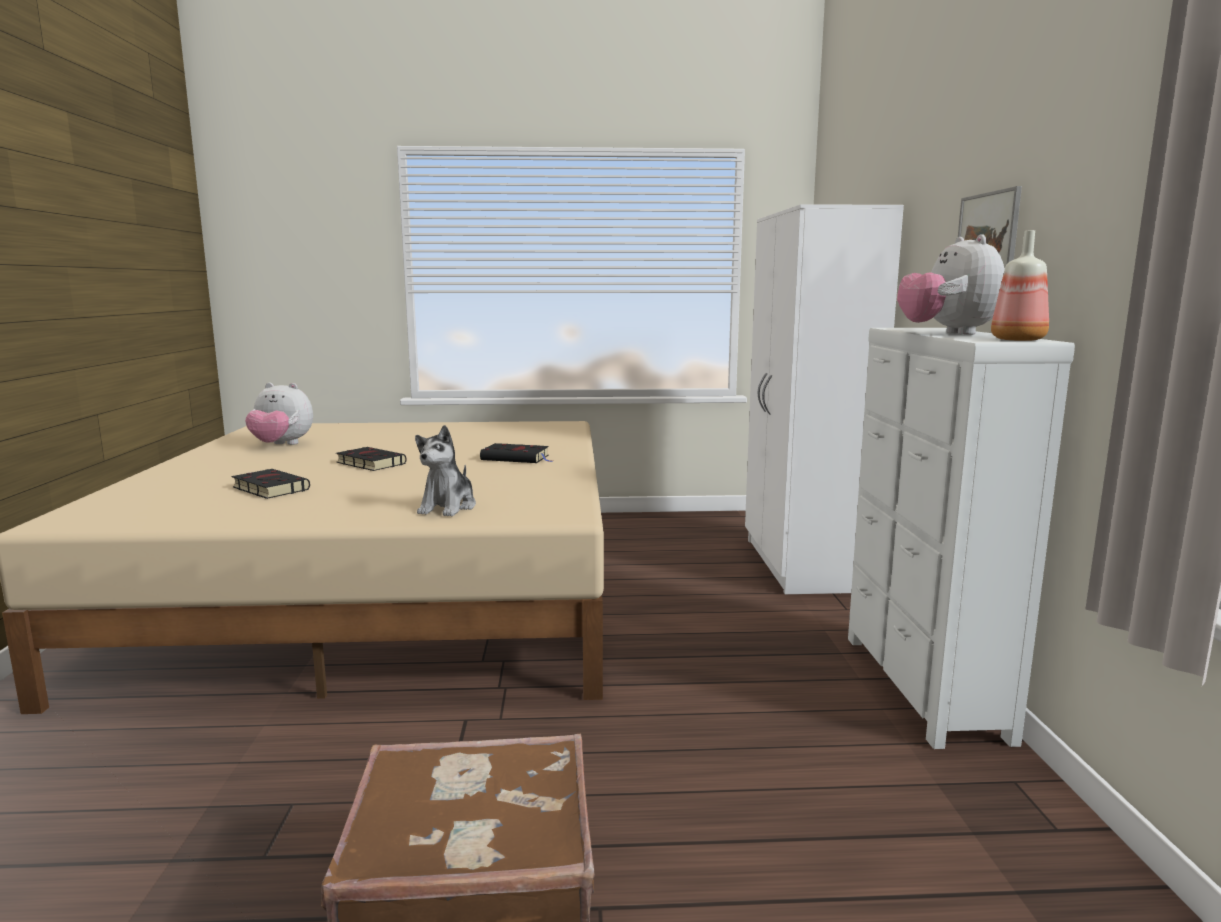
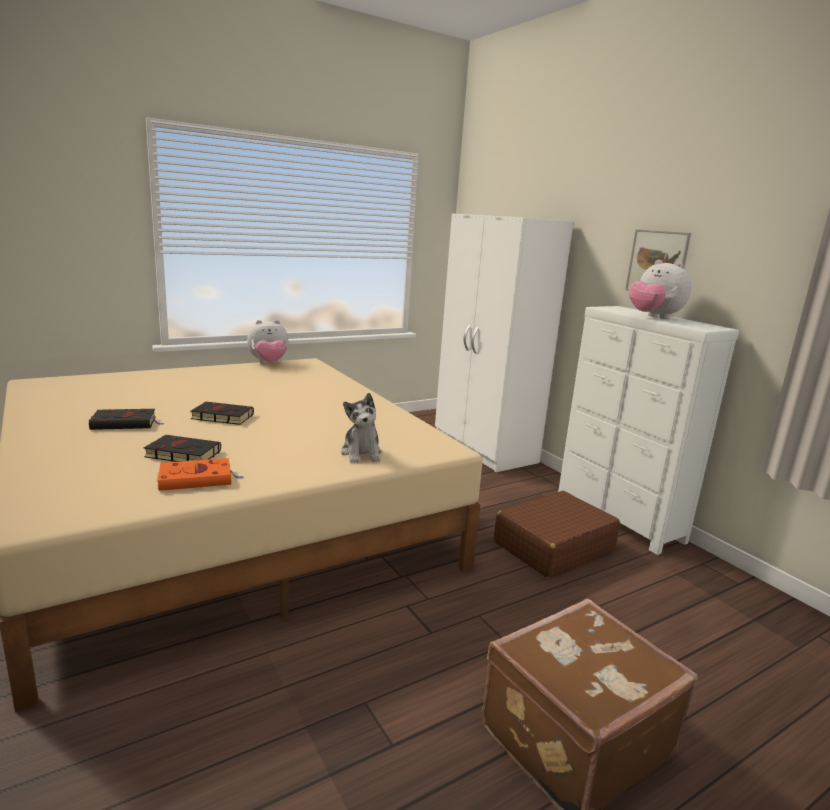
camera: 30 degrees left, 5 degrees up
(241, 509) = (198, 479): none -> orange book
(281, 445) = (98, 404): plush toy -> plush toy (269, 363)
(517, 458) = (329, 400): black book -> black book (126, 423)
(756, 699) = (553, 546): none -> brown suitcase
(1019, 340) = (710, 327): bottle -> none

